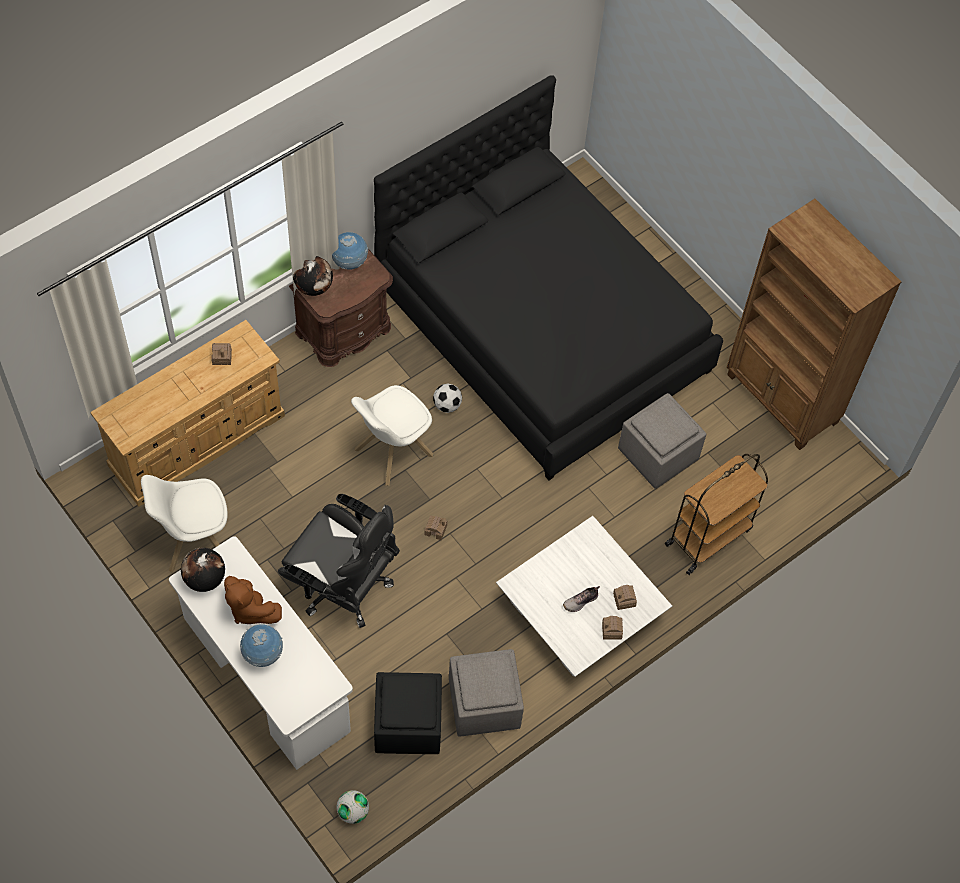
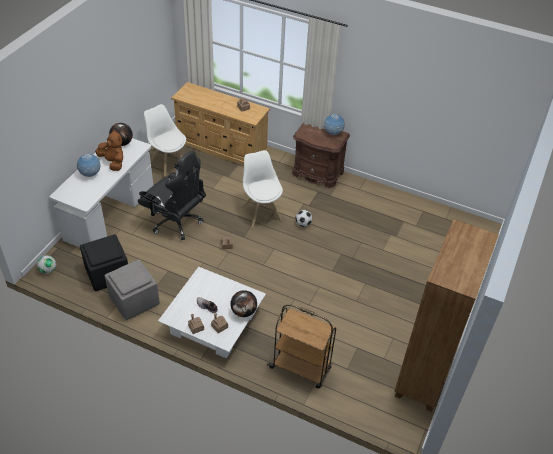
camera: 65 degrees right, 15 degrees down
(250, 609) = (113, 162): brown plush toy -> brown plush toy turned 120 degrees clockwise
(314, 287) = (309, 127): globe -> globe (244, 312)
(340, 584) = (174, 221): black office chair -> black office chair turned 60 degrees counterclockwise
(392, 452) = (261, 213): white chair -> white chair turned 45 degrees clockwise
(542, 328) = (379, 245): black bed -> none
(658, 453) = (339, 323): grey ottoman -> none

